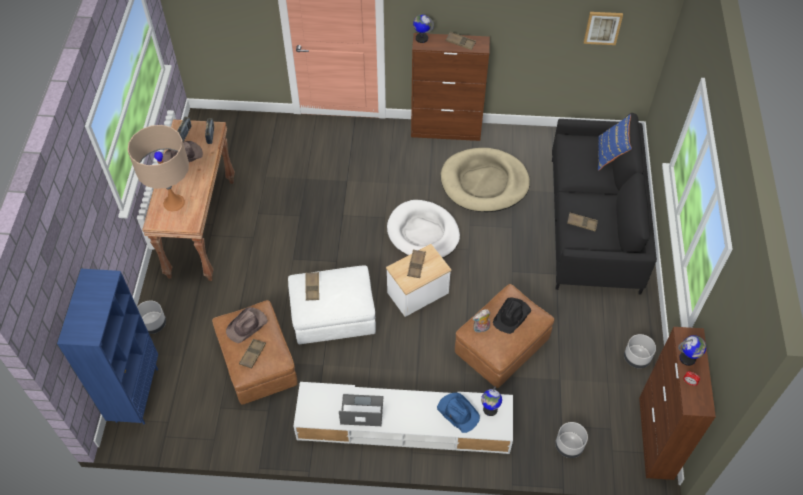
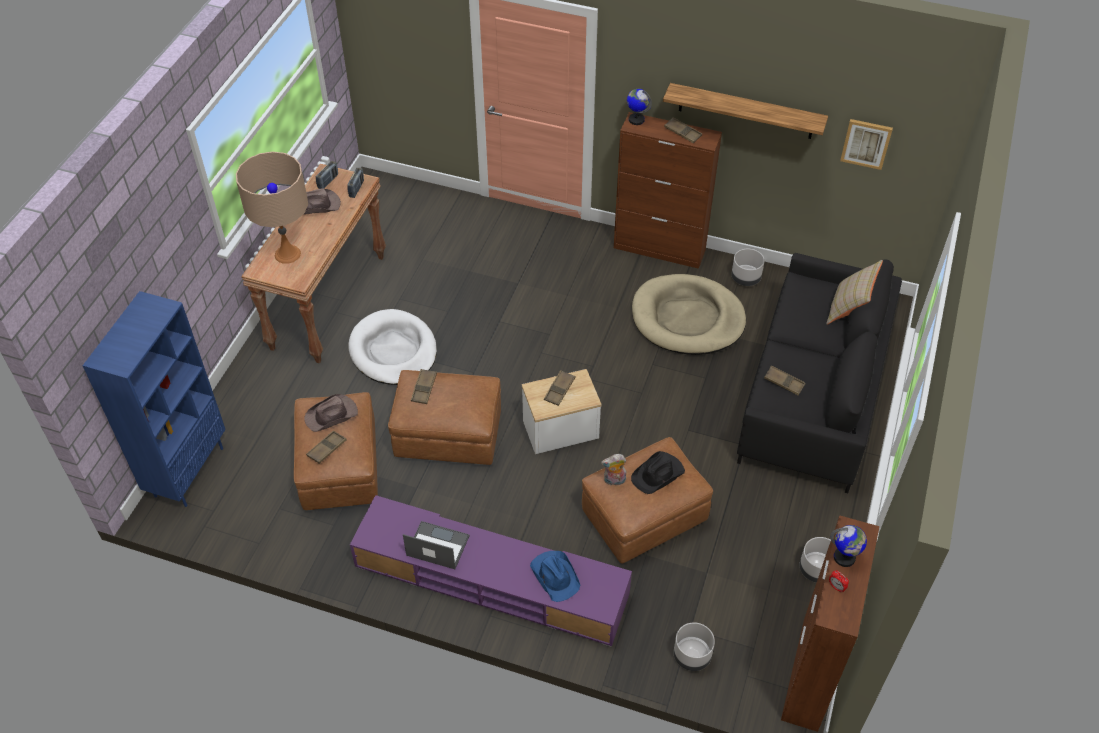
camera: 15 degrees right, 5 degrees down
(153, 324) = (235, 397): grey planter -> grey planter (745, 278)
(333, 317) = (448, 435): white ottoman -> brown ottoman
(403, 425) = (490, 580): white tv stand -> purple tv stand
(423, 233) = (591, 361): white dog bed -> white dog bed (393, 351)
(490, 409) = (596, 581): globe -> none
(507, 18) = (746, 111): none -> shelf
(610, 154) = (849, 308): blue pillow -> beige pillow

